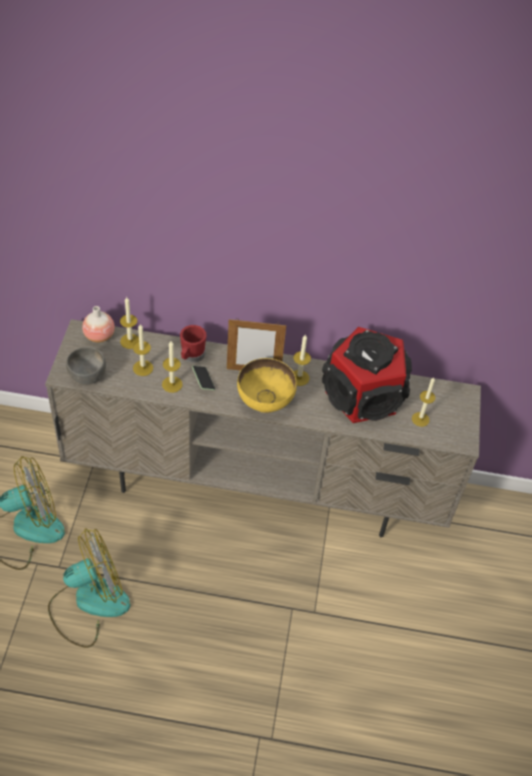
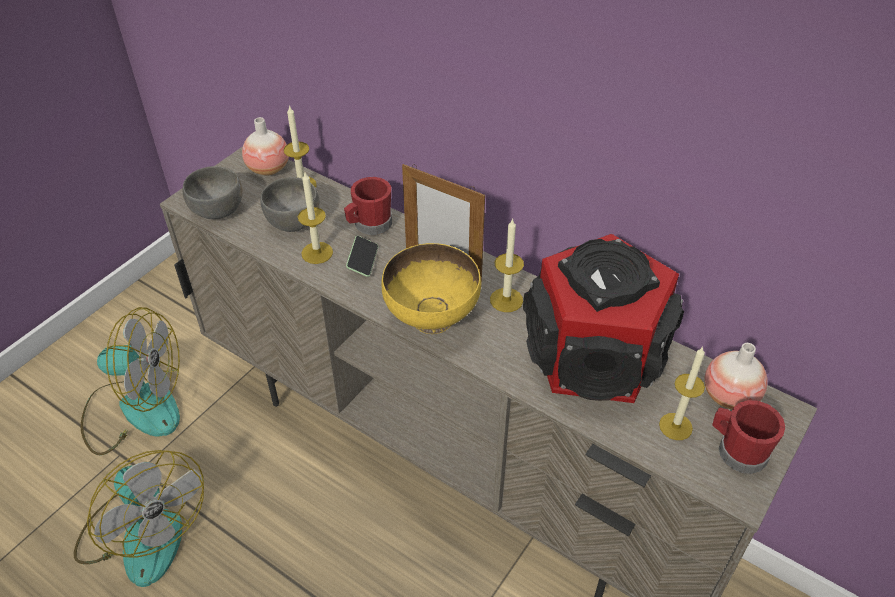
camera: 30 degrees right, 5 degrees down
(89, 603) = (143, 532): fan -> fan turned 45 degrees clockwise
(143, 368) = (294, 221): candle -> grey bowl
(438, 394) = (729, 396): none -> vase
(454, 421) = (737, 450): none -> red mug

